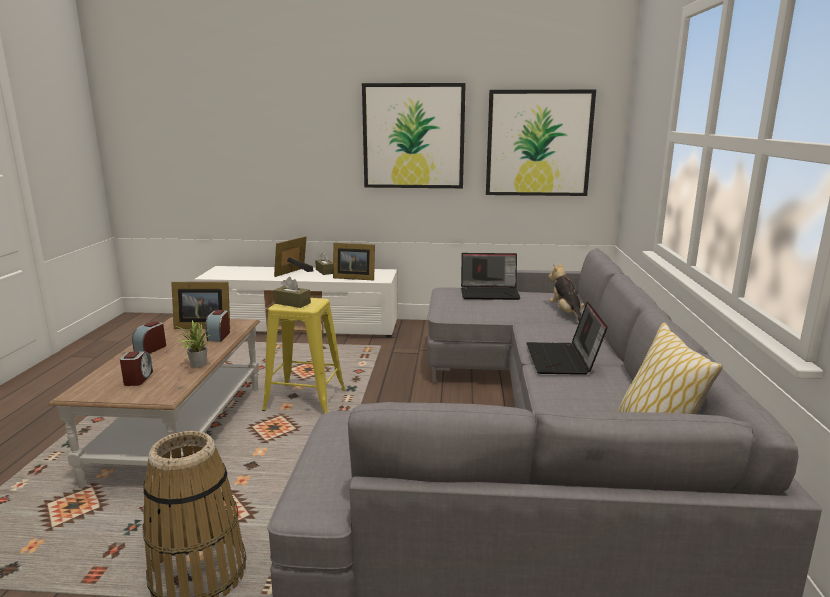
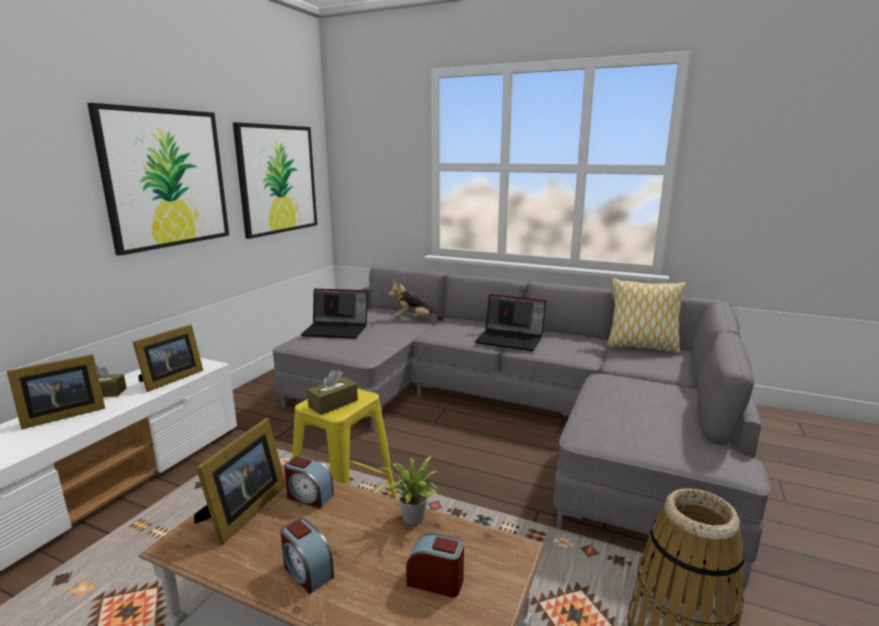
camera: 70 degrees left, 0 degrees up
(294, 272) = (61, 415): picture frame -> picture frame turned 90 degrees counterclockwise
(490, 293) = (337, 330): laptop -> laptop turned 75 degrees clockwise

